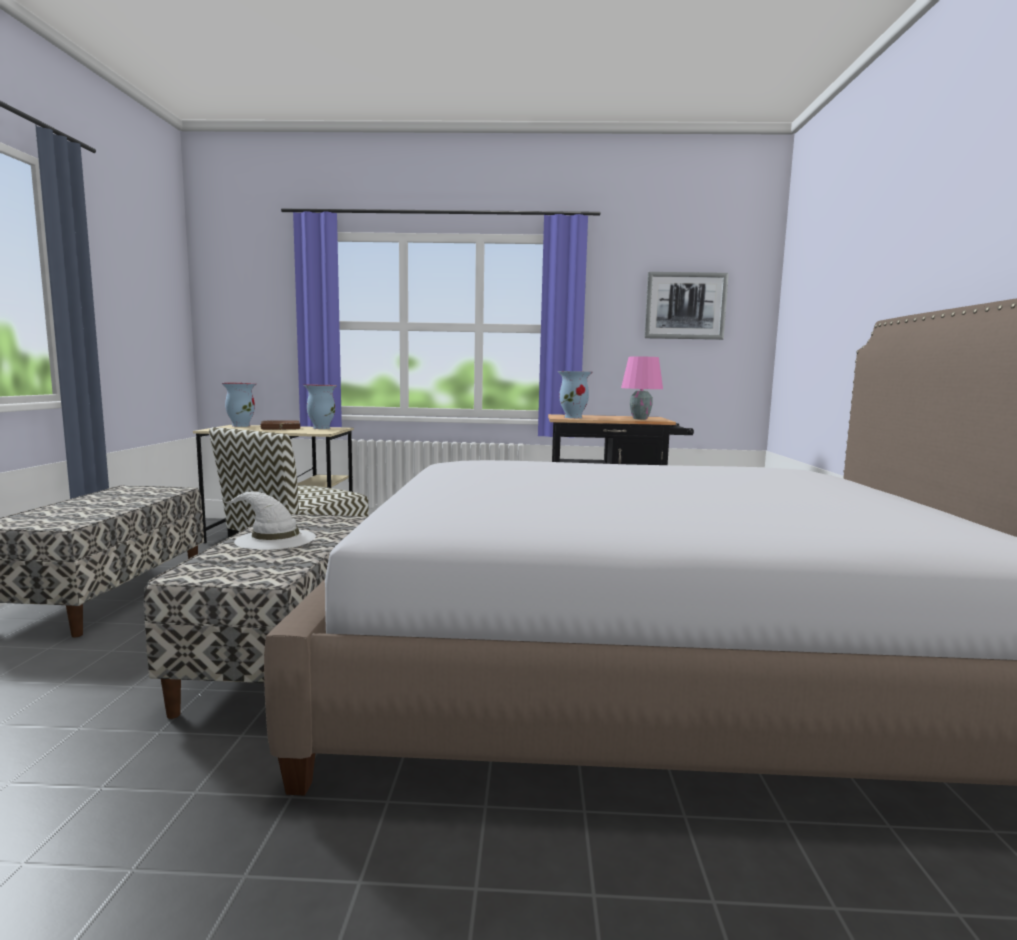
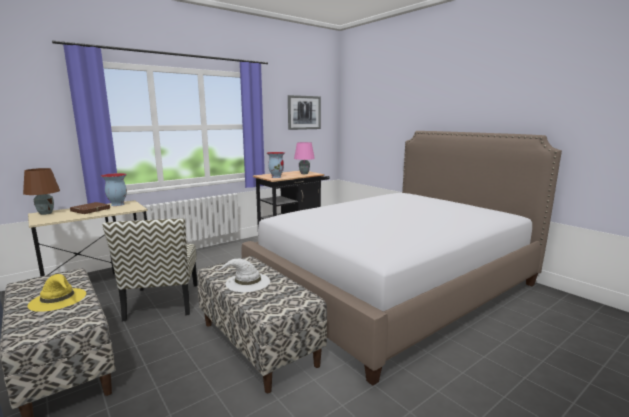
camera: 40 degrees left, 5 degrees up
(106, 504) = (58, 299): none -> yellow hat
(241, 426) = (45, 213): vase -> brown table lamp

